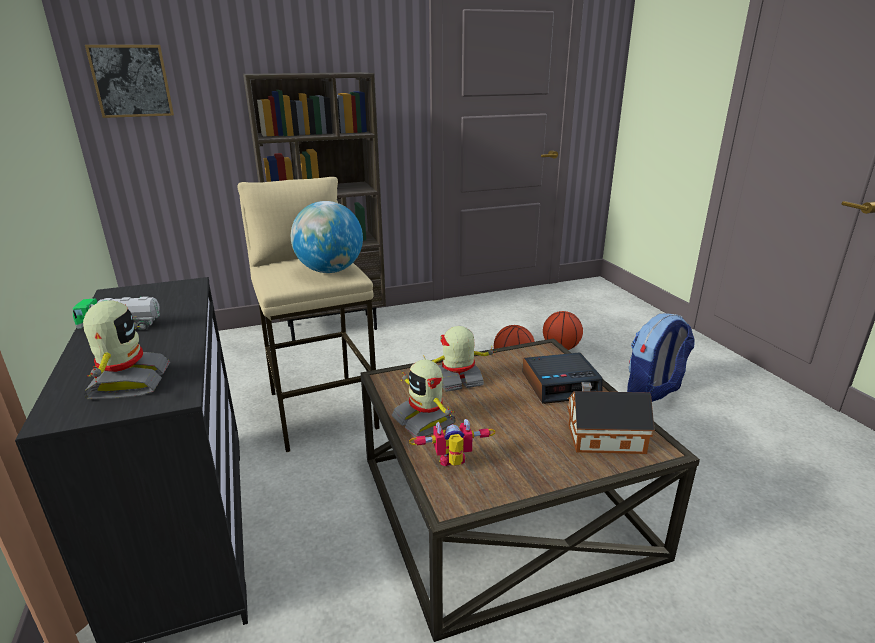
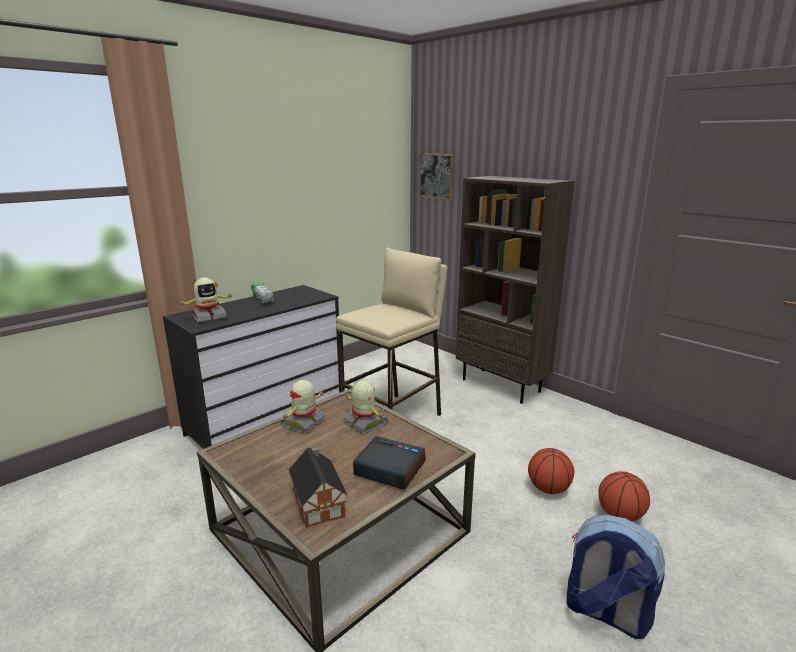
camera: 65 degrees right, 5 degrees down
(330, 271) = (385, 318): globe -> none
(453, 464) = (261, 444): toy robot -> none
(561, 384) = (389, 469): alarm clock -> alarm clock turned 150 degrees clockwise

